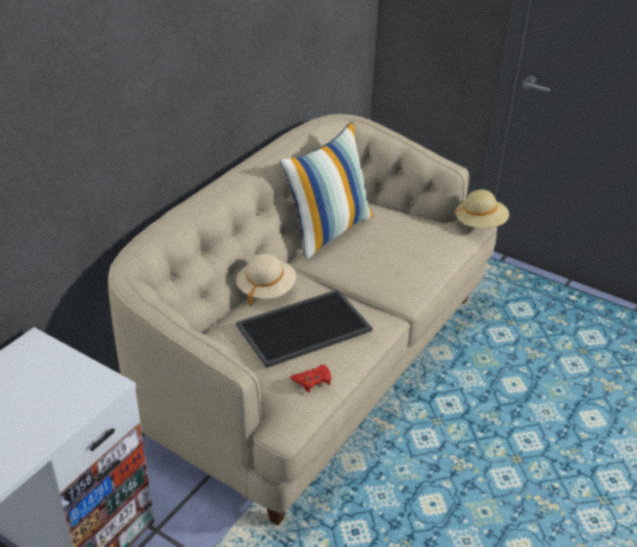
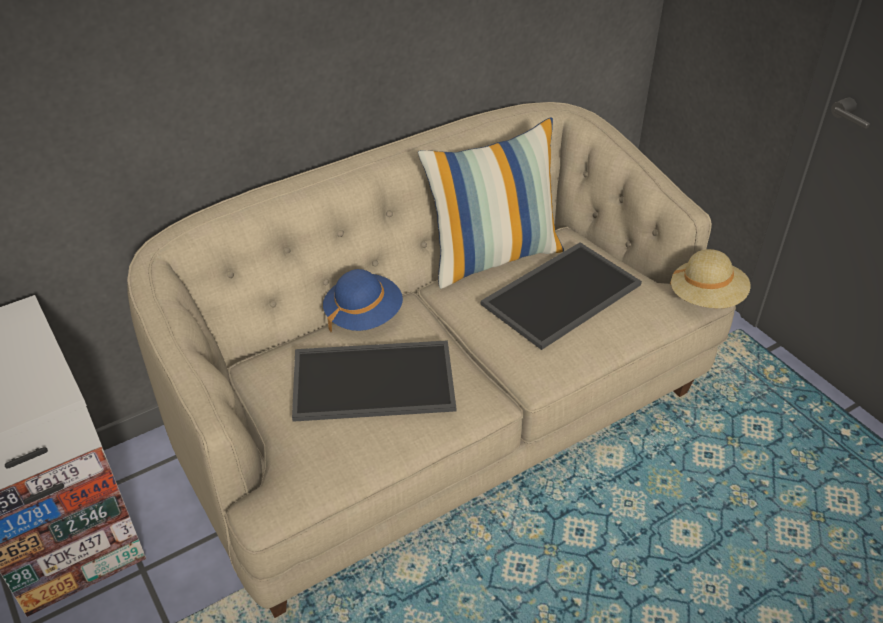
camera: 25 degrees right, 5 degrees up
(266, 289) = (363, 316): beige hat -> blue hat
(313, 380) = (336, 457): red game controller -> none
(390, 242) = (561, 292): none -> tray

